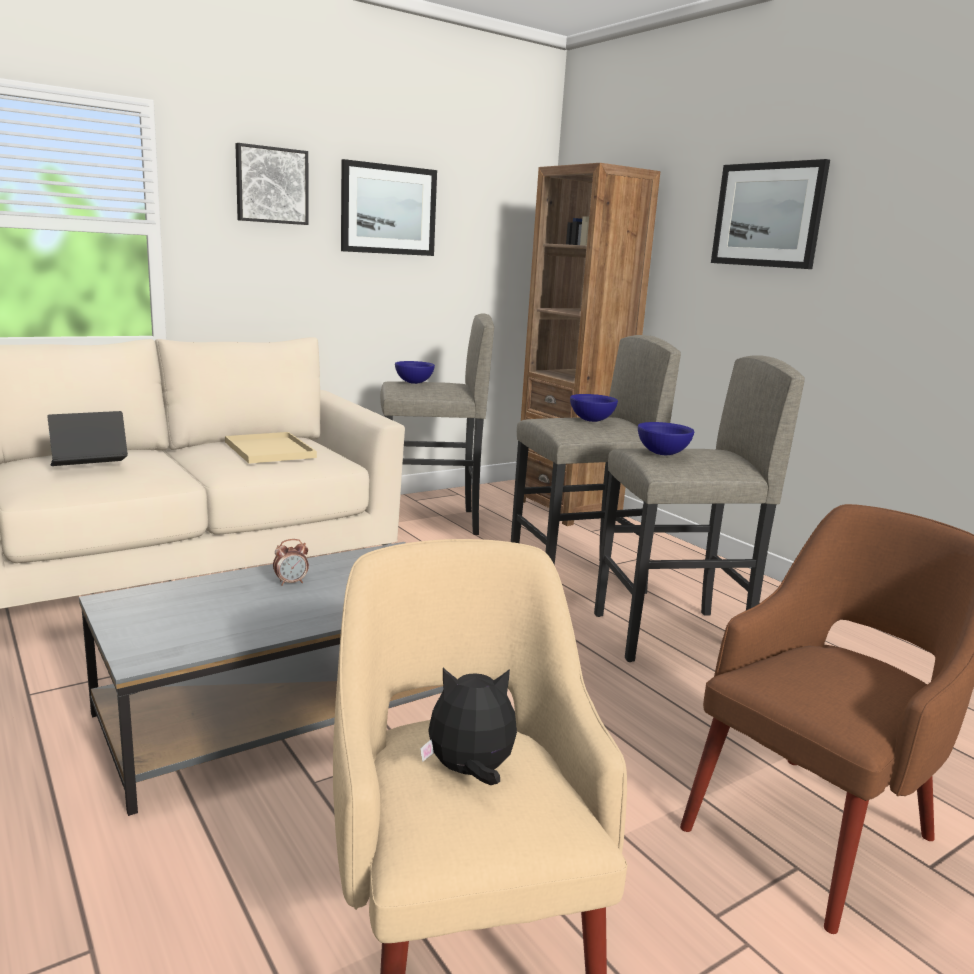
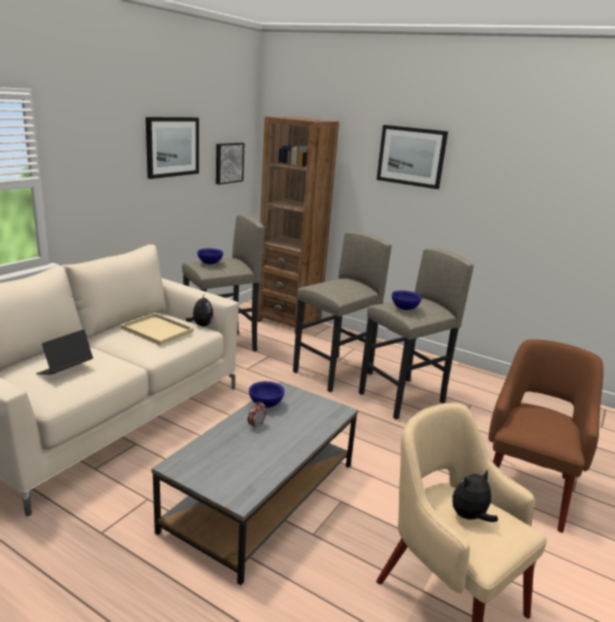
camera: 25 degrees left, 5 degrees up
(271, 185) = (106, 140): picture -> picture (228, 162)
(344, 456) = (201, 325): none -> plush toy
(591, 420) = (342, 285): blue bowl -> blue bowl (265, 404)

